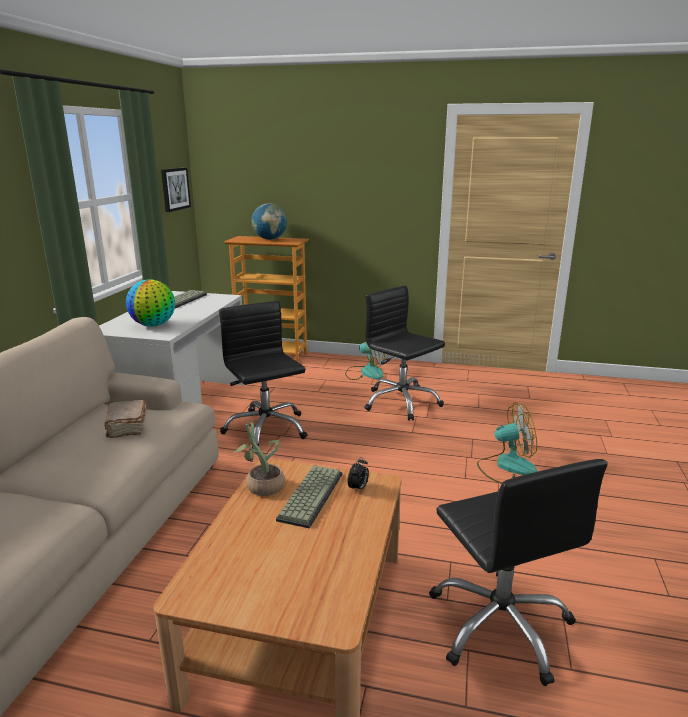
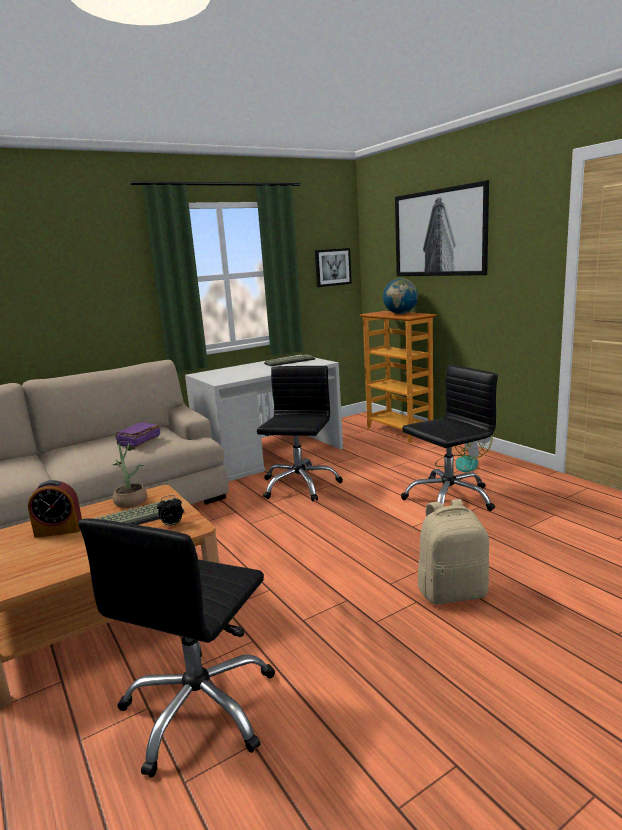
camera: 45 degrees right, 5 degrees down
(127, 427) = (138, 441): brown book -> purple book
(153, 325) = (230, 375): globe -> none
(256, 542) = (59, 530): none -> alarm clock
(307, 160) = (440, 233): none -> picture
(401, 402) = (448, 498): black office chair -> black office chair turned 60 degrees clockwise
(506, 466) = (452, 592): fan -> beige backpack

